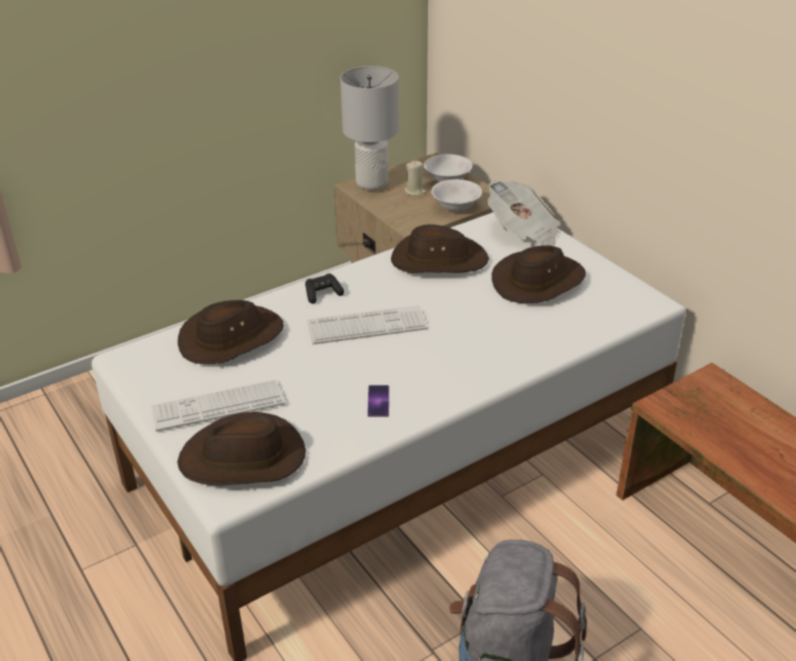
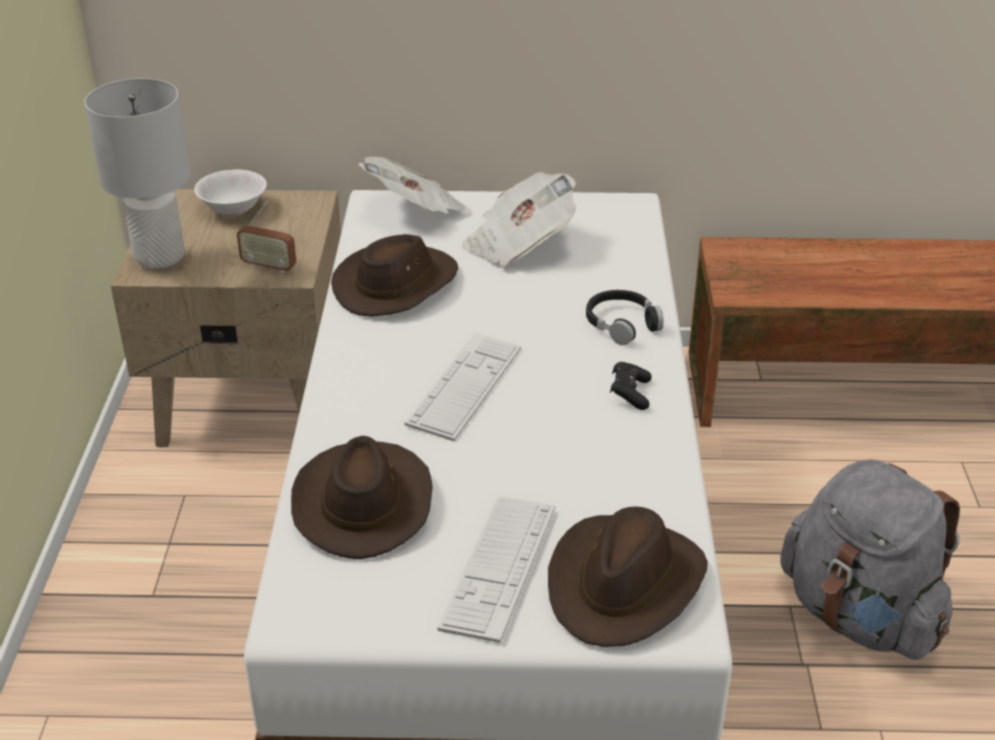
camera: 55 degrees left, 0 degrees up
(323, 294) = (358, 392): black game controller -> black game controller (630, 394)
(378, 401) = (617, 438): phone -> none
(408, 216) = (269, 266): none -> radio
(415, 191) = (222, 239): beige candle -> none
(456, 207) = (299, 229): white bowl -> none
(501, 355) = (622, 324): none -> black headphones
(538, 281) = (518, 245): brown hat -> newspaper

